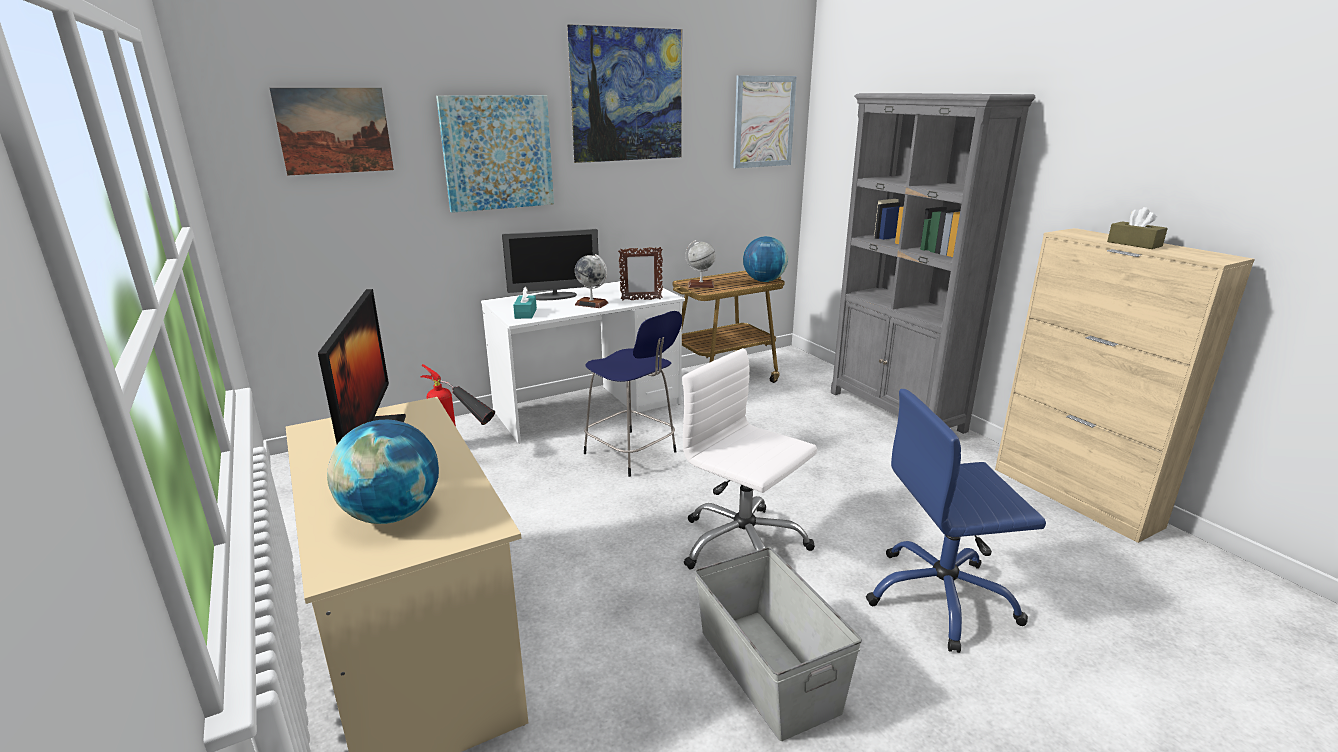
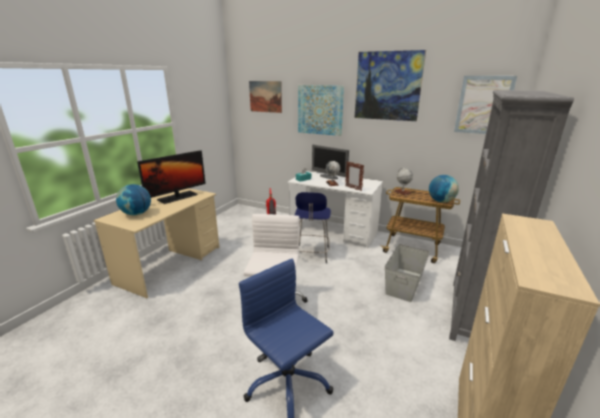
camera: 55 degrees right, 0 degrees up
(767, 670) = (198, 340): grey storage box -> grey storage box (404, 283)
(1134, 244) = (531, 244): brown tissue box -> none

